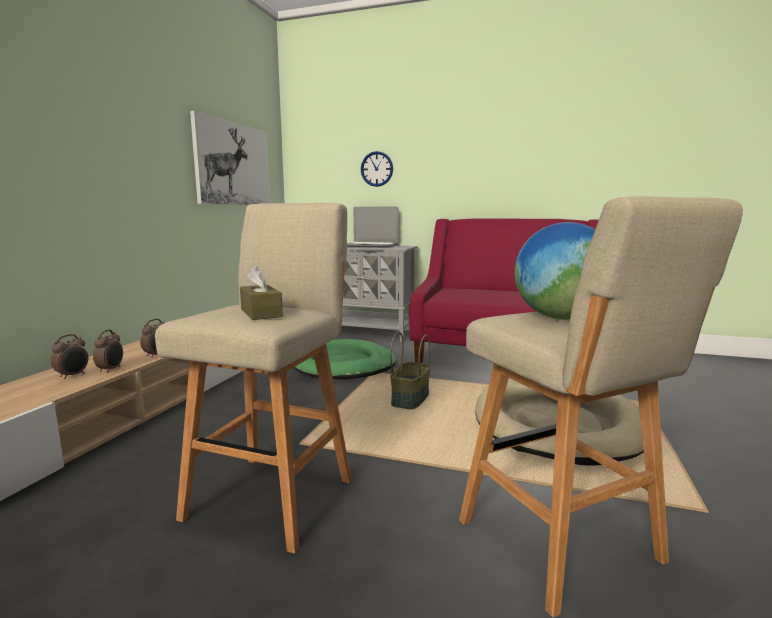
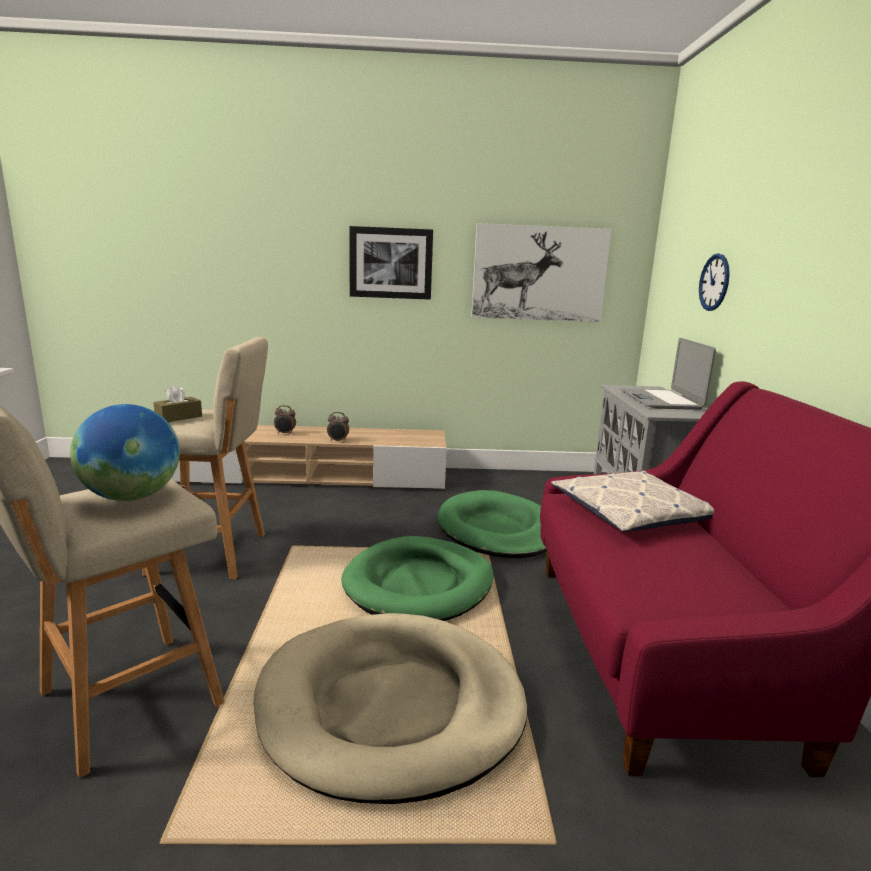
camera: 70 degrees right, 5 degrees up
(111, 369) = (300, 438): alarm clock -> none
(125, 142) = (391, 263): none -> picture
(410, 399) = (419, 584): basket -> green dog bed
(468, 293) = (631, 513): none -> pillow

